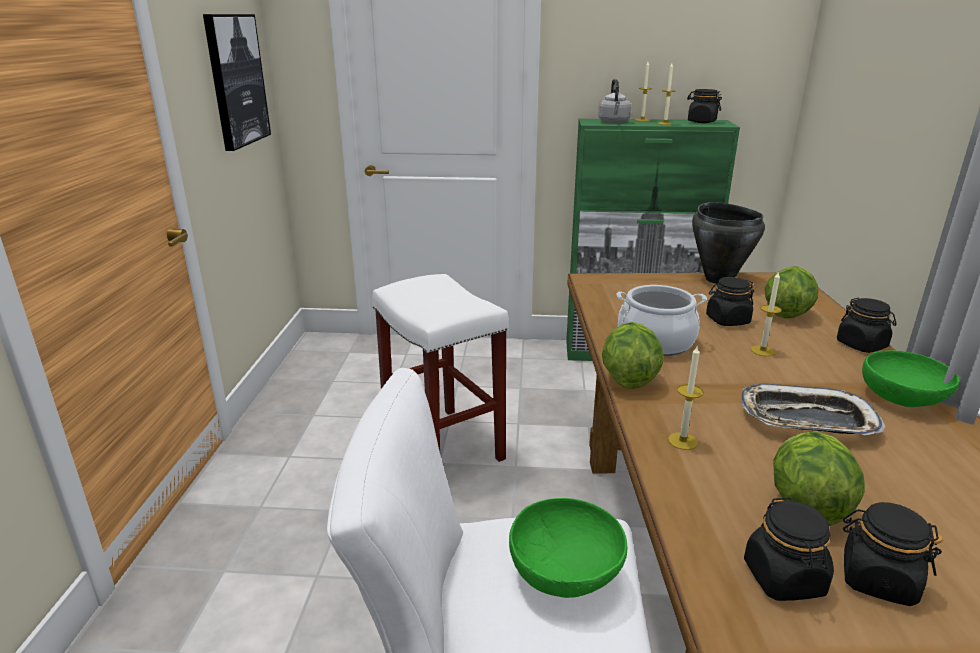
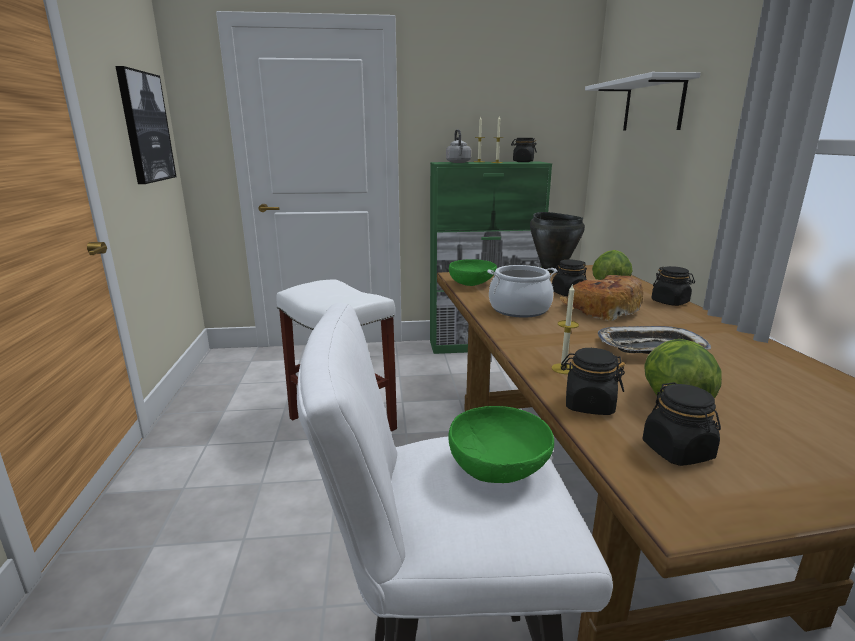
camera: 10 degrees left, 5 degrees down
(628, 378) = (506, 333): lettuce -> none
(762, 351) = (601, 309): candle -> bread
(877, 579) = (747, 444): black jar -> black jar (588, 405)
(881, 63) = (653, 105): none -> white shelf
(902, 398) = (712, 331): green bowl -> green bowl (472, 284)

